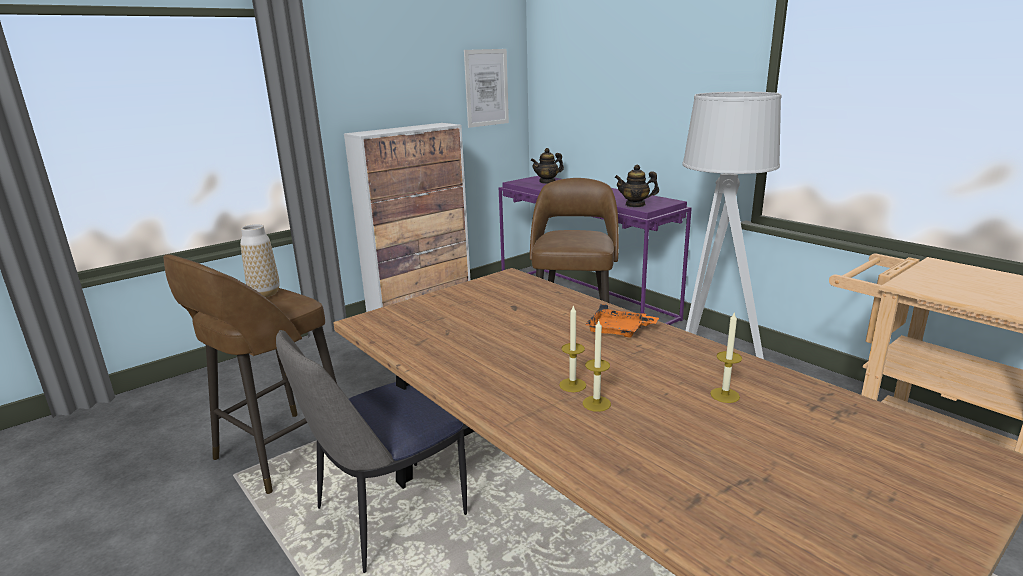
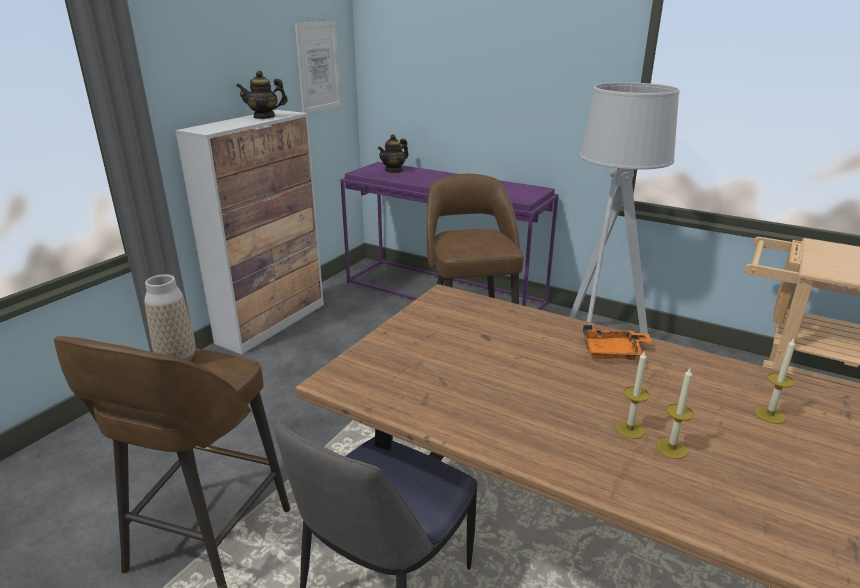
camera: 20 degrees left, 5 degrees up
(635, 205) = (511, 196): teapot -> teapot (264, 117)

